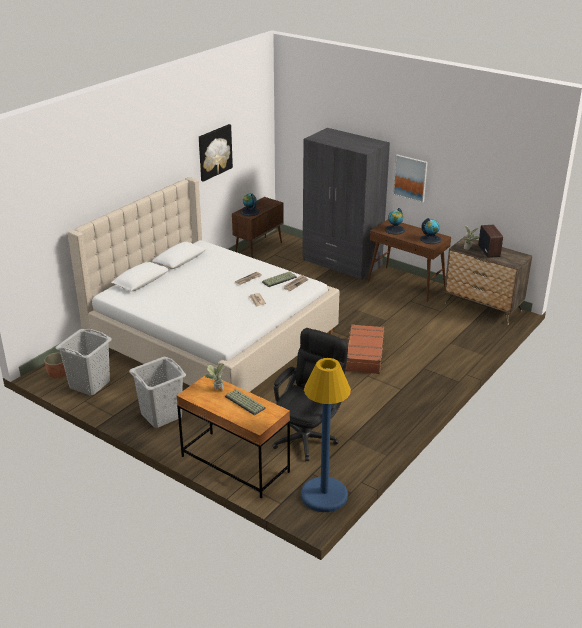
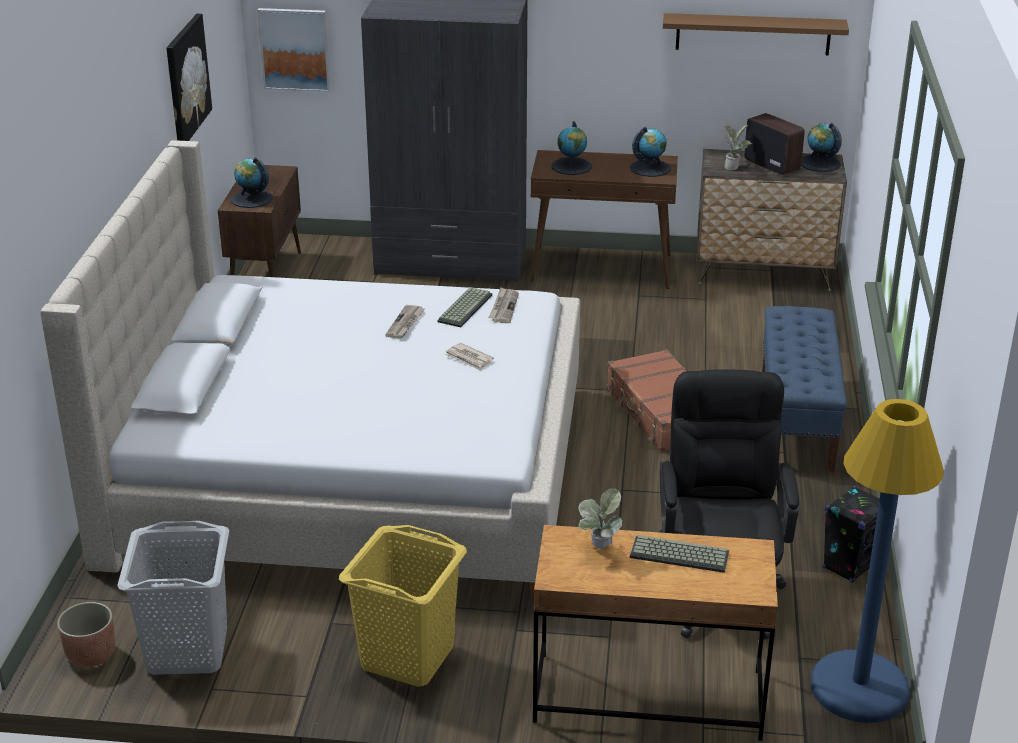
camera: 30 degrees left, 0 degrees up
(161, 415) = (406, 657): grey laundry basket -> yellow laundry basket
(375, 446) = (848, 567): none -> black speaker
(410, 178) = (577, 59): picture -> picture (295, 49)
(422, 377) = (796, 420): none -> blue bench
(492, 182) = (753, 34): none -> brown shelf
(514, 256) = (819, 163): none -> globe

